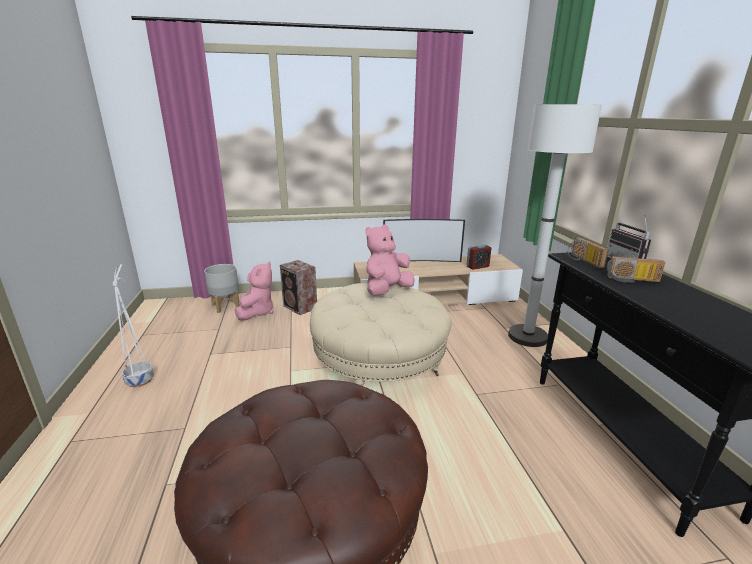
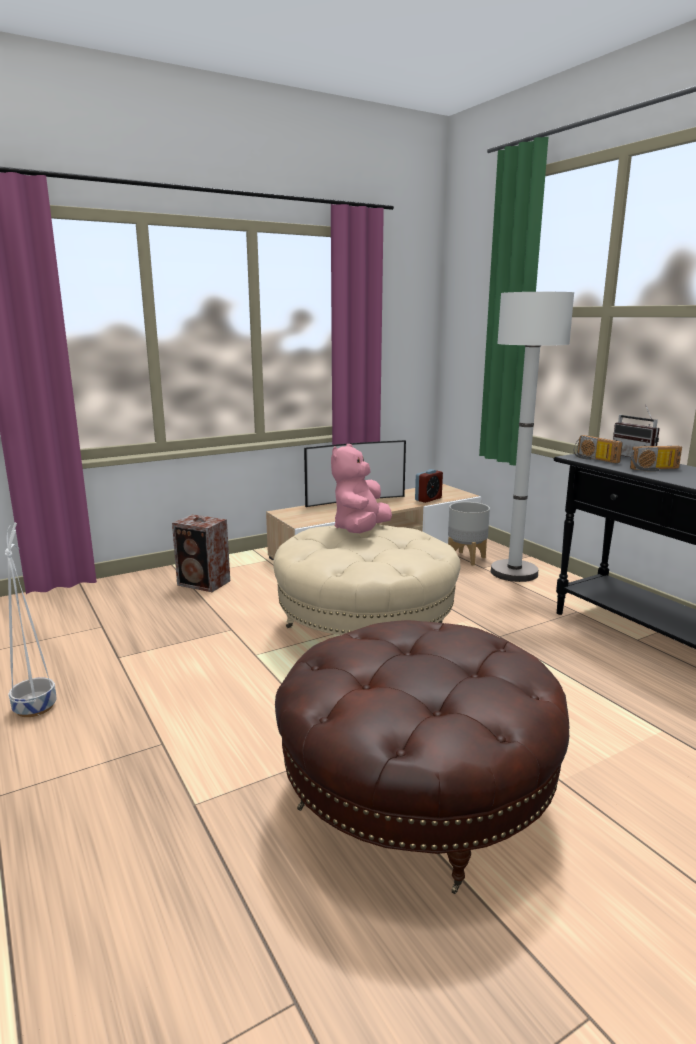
camera: 20 degrees left, 5 degrees down
(225, 306) = (86, 598): grey planter -> grey planter (466, 558)
(257, 312) = (144, 598): pink plush toy -> none

